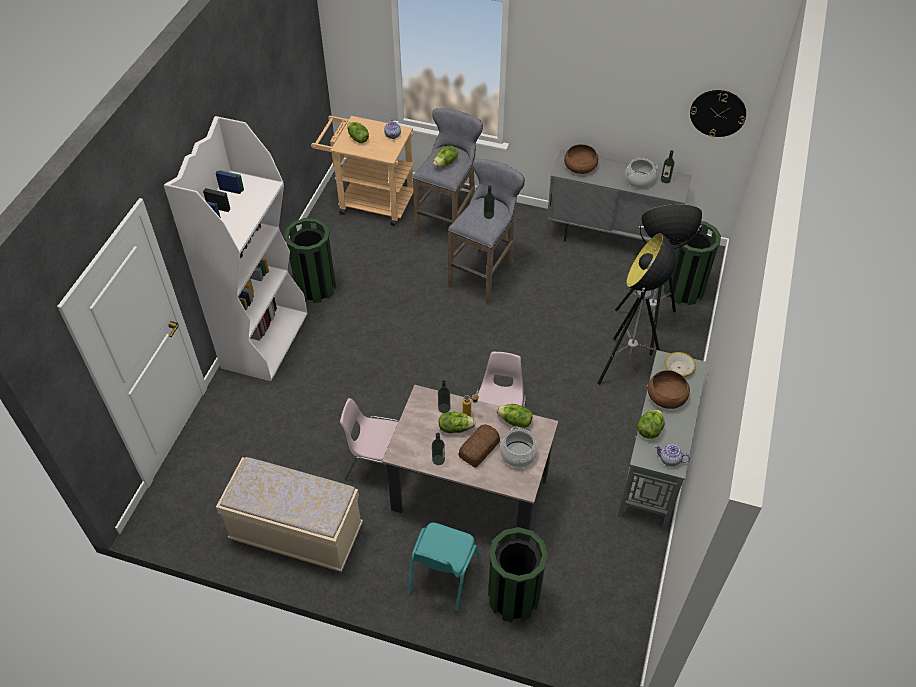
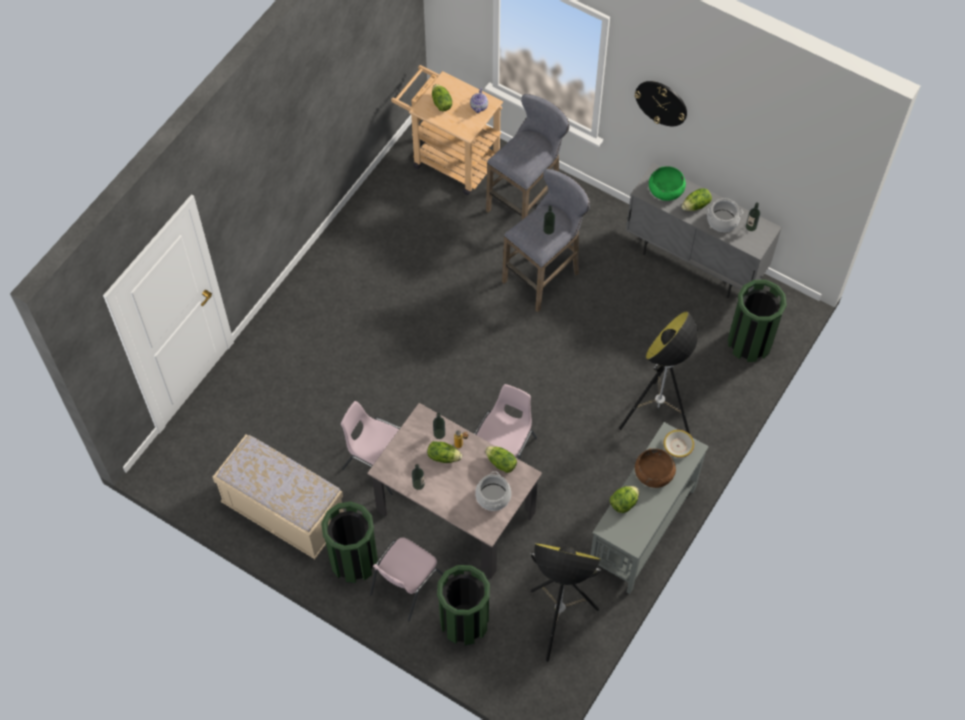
camera: 15 degrees right, 10 degrees up
(265, 340) = (301, 301): white bookcase -> none
(315, 287) = (366, 252): green trash can -> green trash can (353, 560)
(442, 575) = (406, 585): turquoise chair -> pink chair
(445, 163) = (524, 154): lettuce -> lettuce (696, 205)
(480, 449) = (460, 483): bread -> none
(580, 166) = (666, 189): brown bowl -> green bowl
(646, 327) = (693, 377): floor lamp -> floor lamp (557, 622)
(669, 459) = (631, 537): teapot -> none
(718, 113) = (808, 180): wall clock -> wall clock (661, 103)

